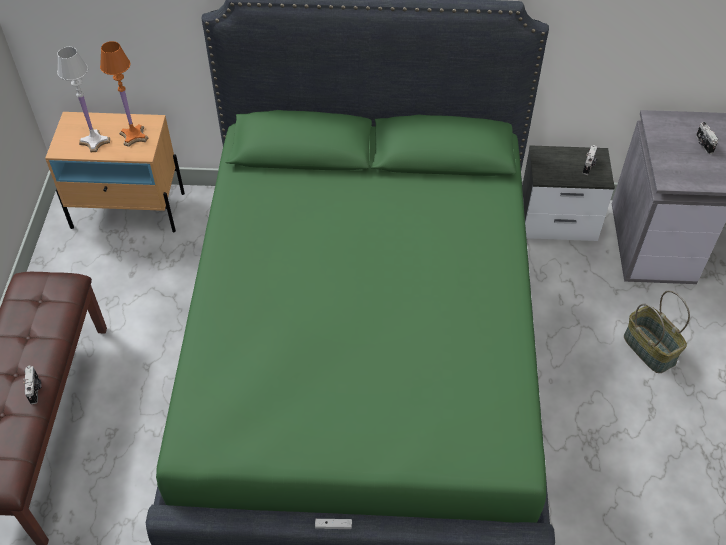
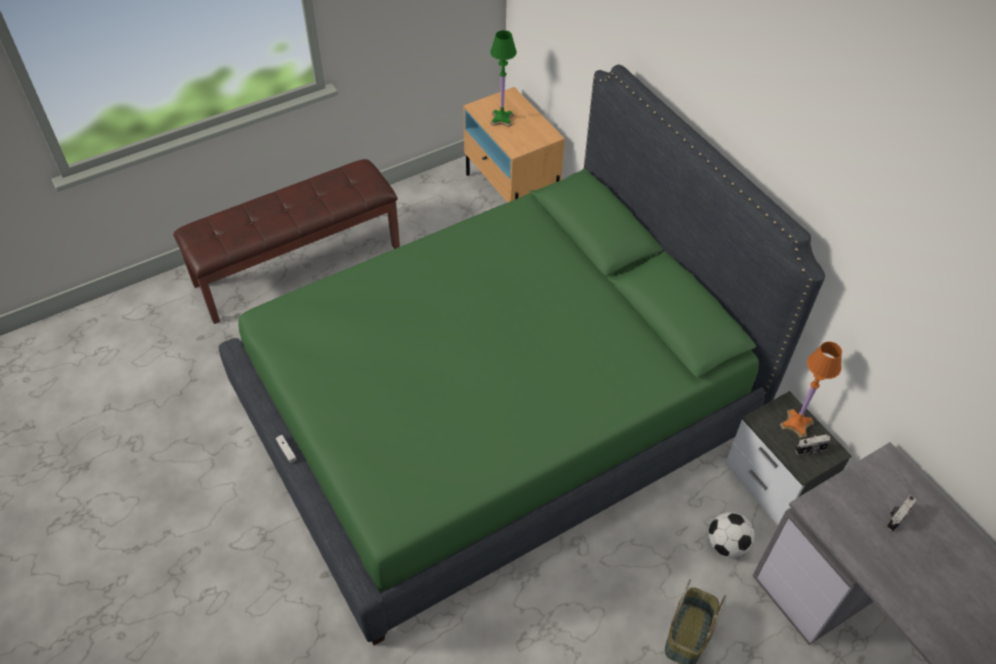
camera: 55 degrees right, 0 degrees up
(35, 389) = (281, 225): camera -> none
(95, 141) = (502, 119): white table lamp -> green table lamp
(133, 136) = (526, 135): orange table lamp -> orange table lamp (796, 424)
(590, 280) = (726, 545): none -> football

